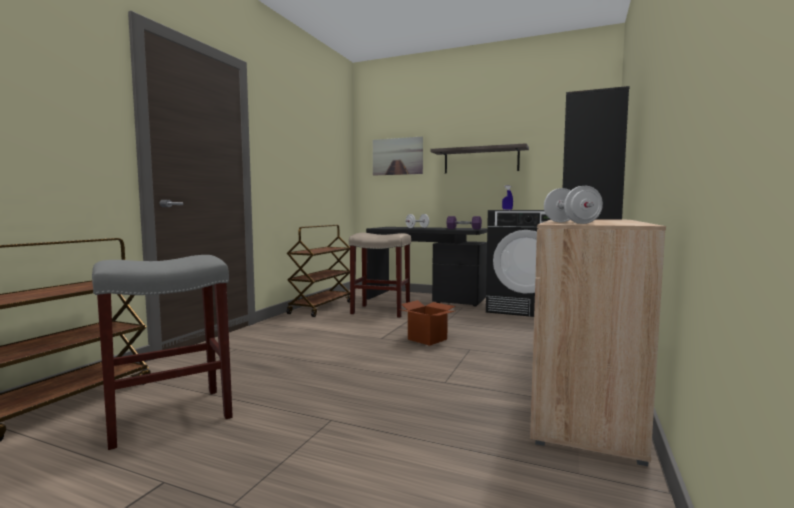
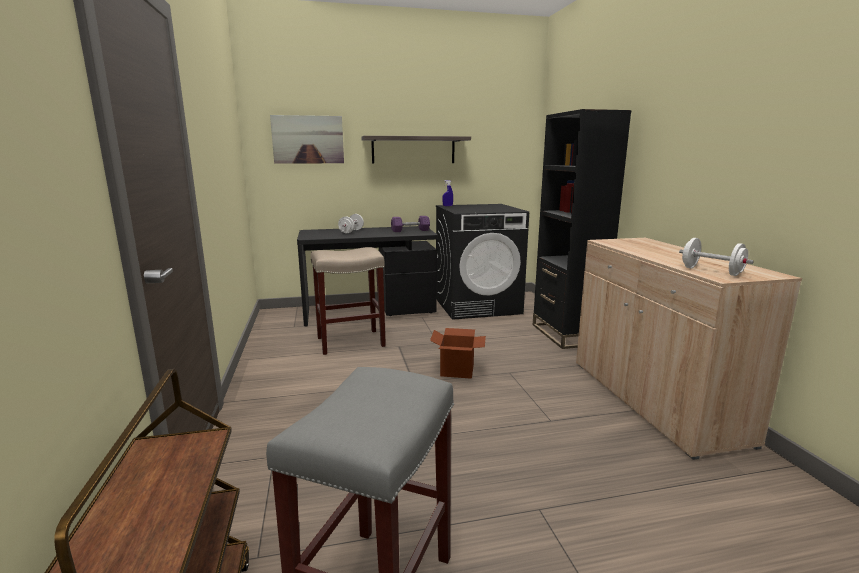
camera: 35 degrees left, 10 degrees up
(321, 307) = (269, 352): brown cart -> none

